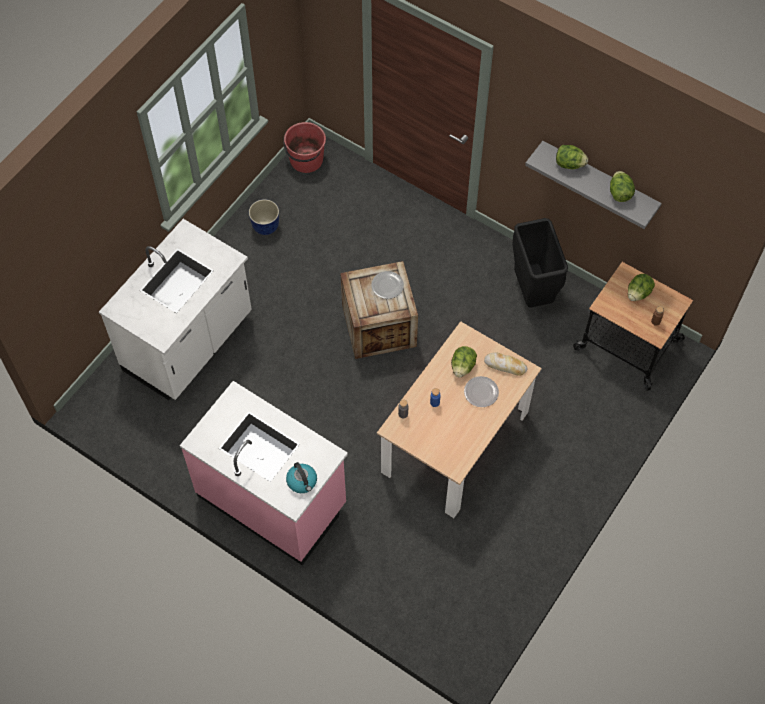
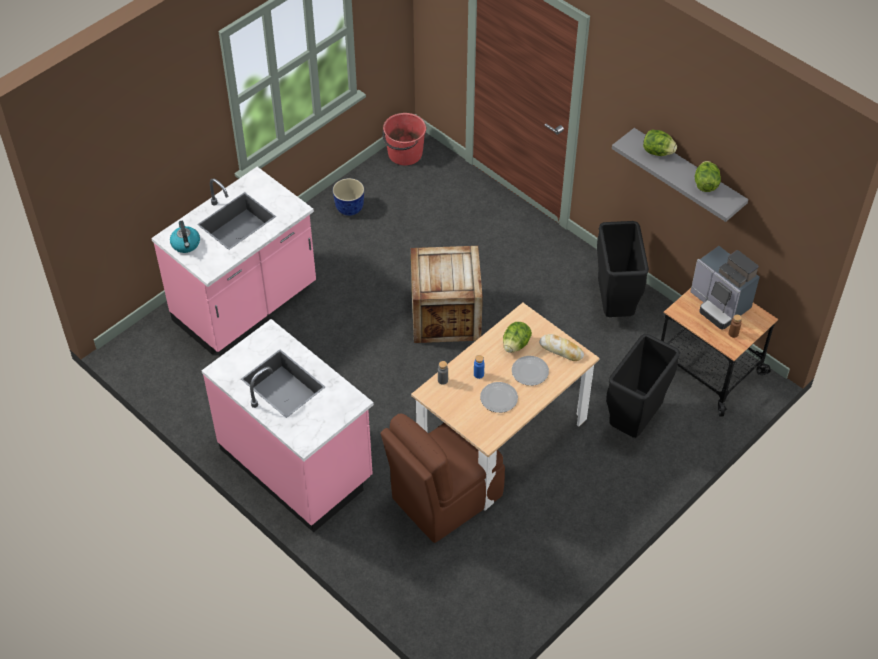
camera: 10 degrees right, 10 degrees down
(189, 344) = (246, 305): white counter -> pink counter
(302, 481) = (319, 422): kettle -> kettle (186, 244)
(387, 285) = (456, 266): plate -> plate (498, 398)
(414, 512) = (444, 498): none -> brown chair
(572, 408) = (635, 422): none -> black trash can
(638, 293) = (719, 304): lettuce -> coffee machine

